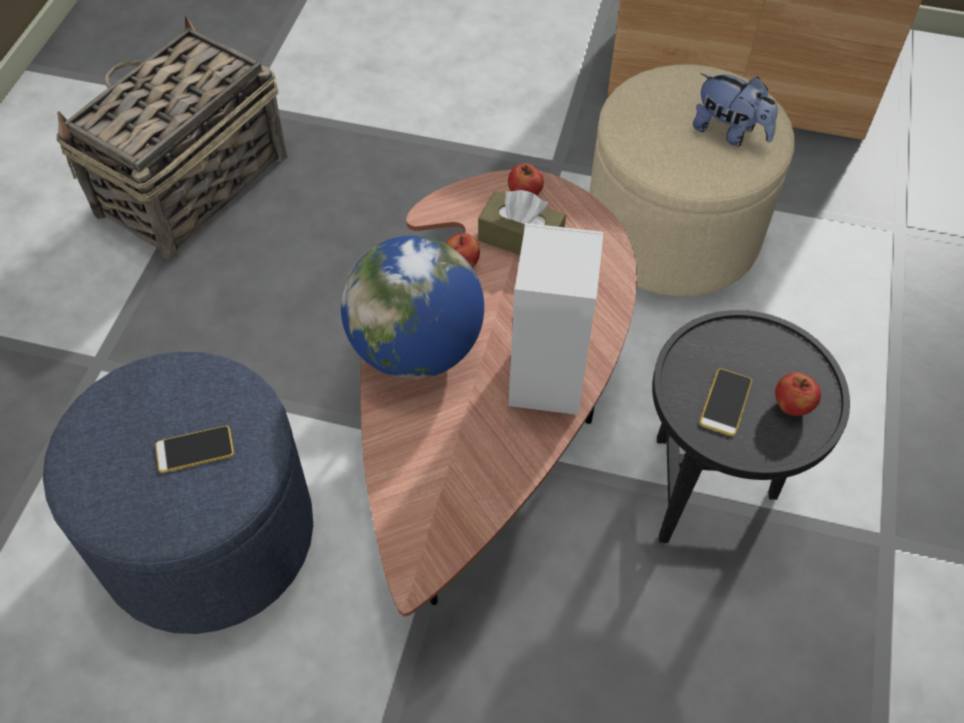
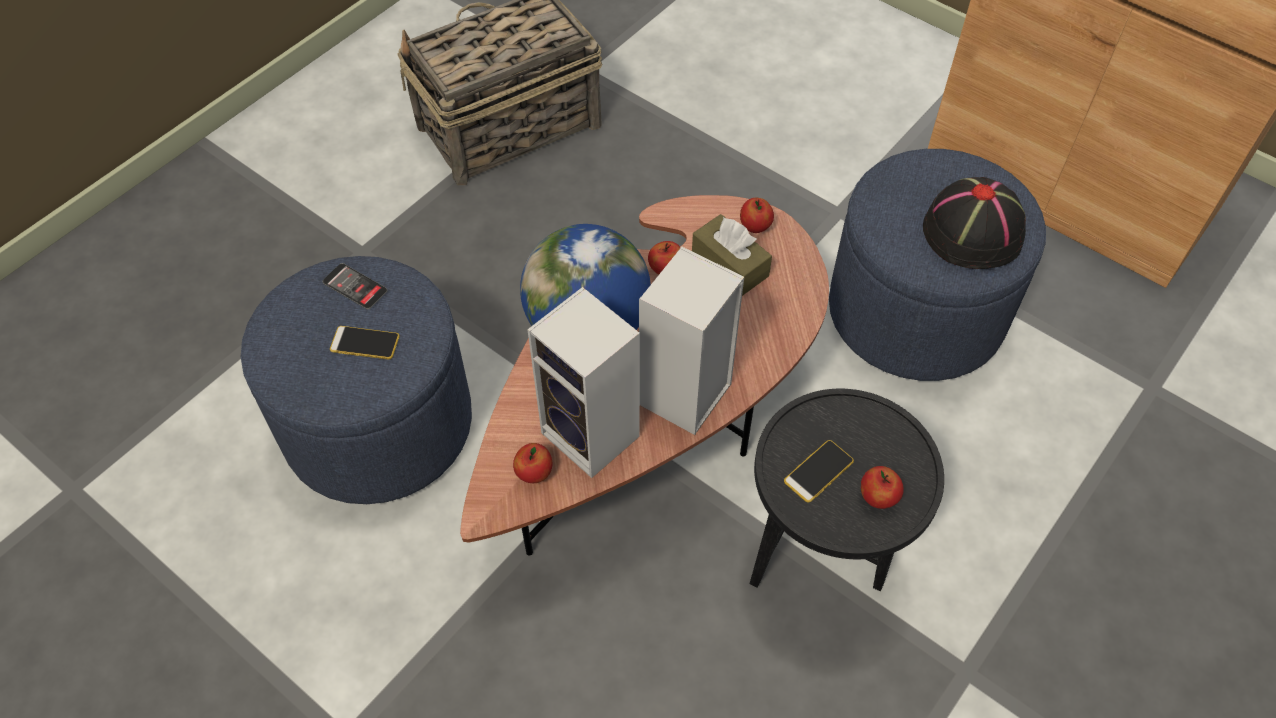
camera: 25 degrees right, 0 degrees up
(151, 394) = (355, 287): none -> phone
(441, 516) = (534, 473): none -> apple
(481, 454) = (594, 436): none -> speaker
(672, 232) = (916, 311): beige ottoman -> blue ottoman
(729, 132) = (973, 232): plush toy -> black hat

